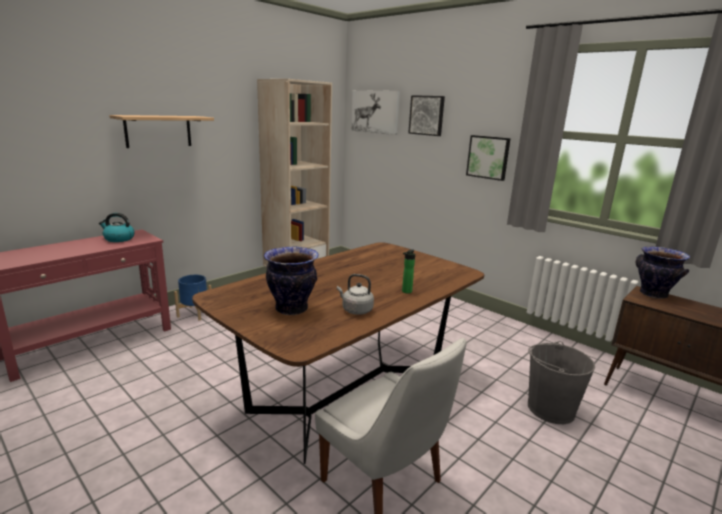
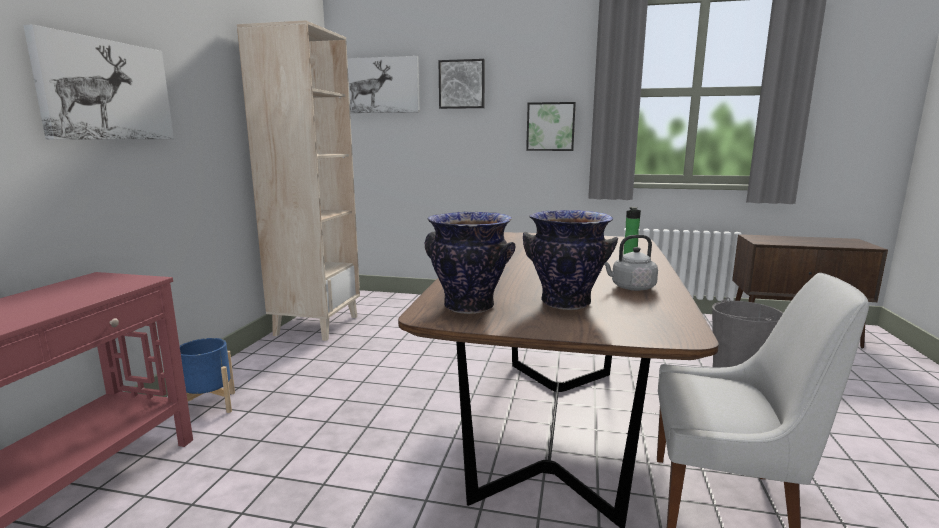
camera: 30 degrees left, 5 degrees down
(118, 239) = (76, 289): kettle -> none
(158, 131) = (105, 90): shelf -> picture
(653, 294) = (761, 237): vase -> vase (468, 307)

